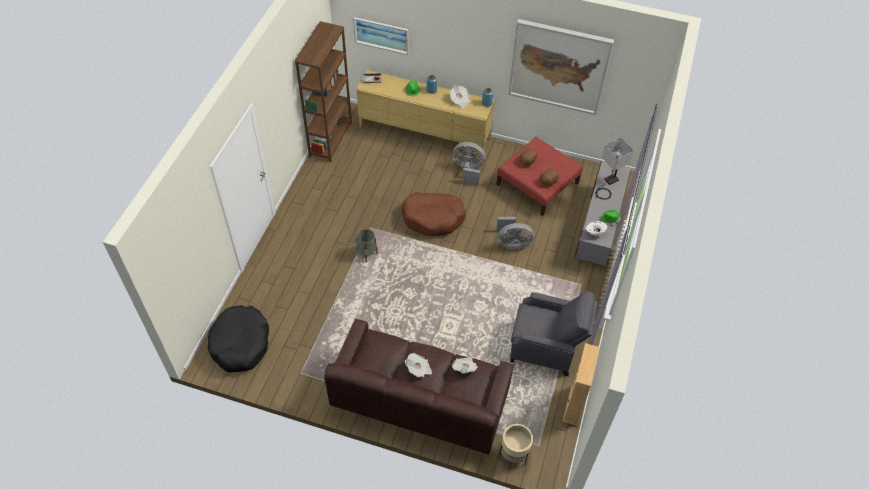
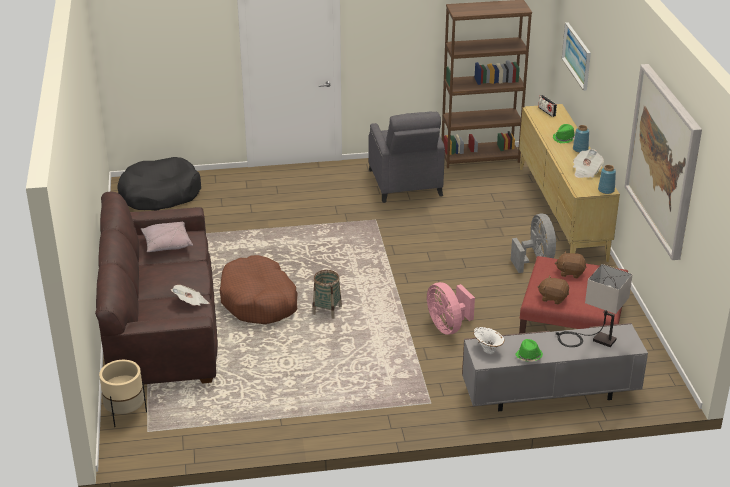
camera: 65 degrees right, 20 degrees down
(367, 253) = (337, 229): basket -> basket (327, 310)
(381, 358) = (167, 244): none -> purple pillow
(418, 369) = (167, 271): newspaper -> none
(433, 218) = (431, 257): brown dog bed -> brown dog bed (259, 301)
(512, 243) = (448, 326): grey fan -> pink fan
(546, 347) = (302, 399): grey armchair -> grey armchair (405, 184)
(574, 405) = (227, 446): beige bookcase -> none

